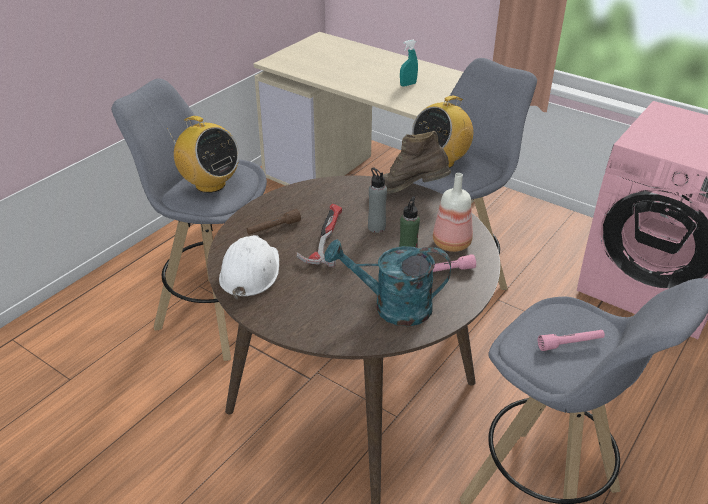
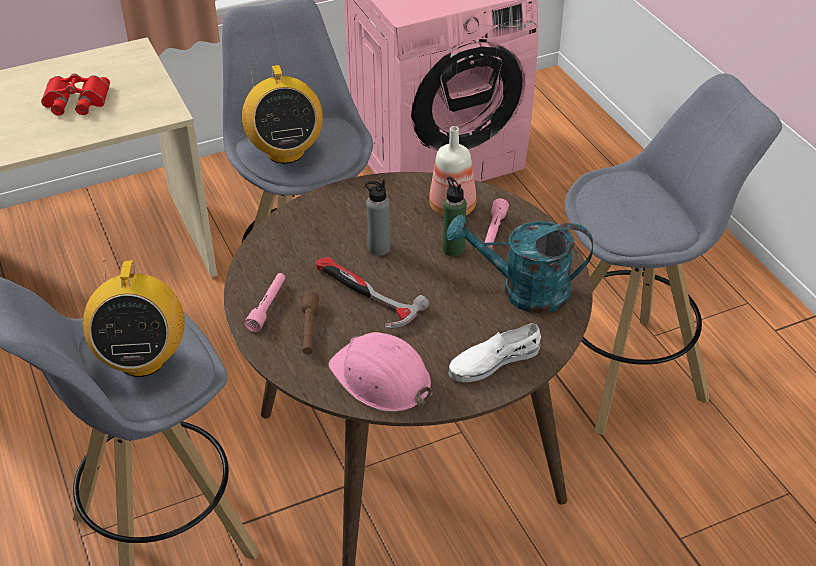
camera: 60 degrees left, 5 degrees up
(210, 184) = (142, 359): radio -> radio turned 105 degrees clockwise
(250, 272) = (381, 378): white hard hat -> pink hard hat
(304, 317) = (493, 361): none -> white shoe
(392, 307) = (523, 291): turquoise watering can -> turquoise watering can turned 60 degrees clockwise
(408, 84) = (75, 101): turquoise spray bottle -> red binoculars
(409, 193) = (335, 198): brown boot -> none
(570, 344) = (642, 206): pink flashlight -> pink flashlight (268, 306)

